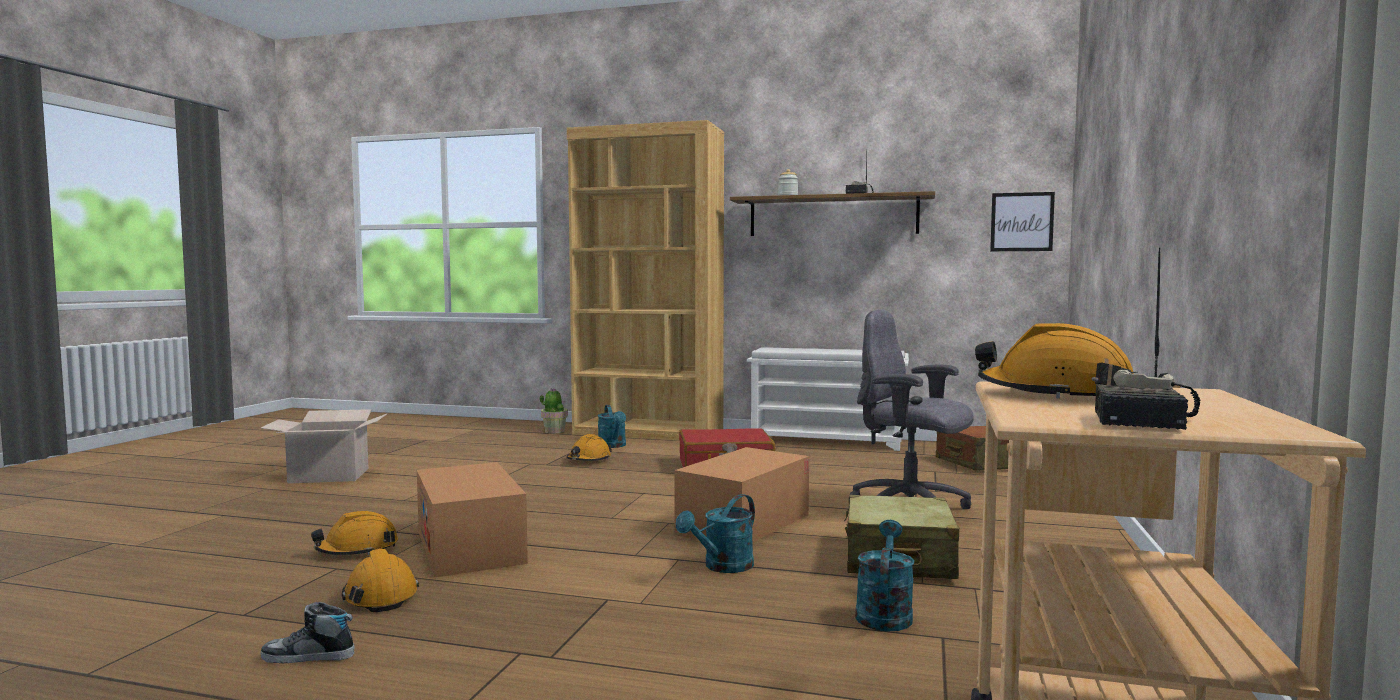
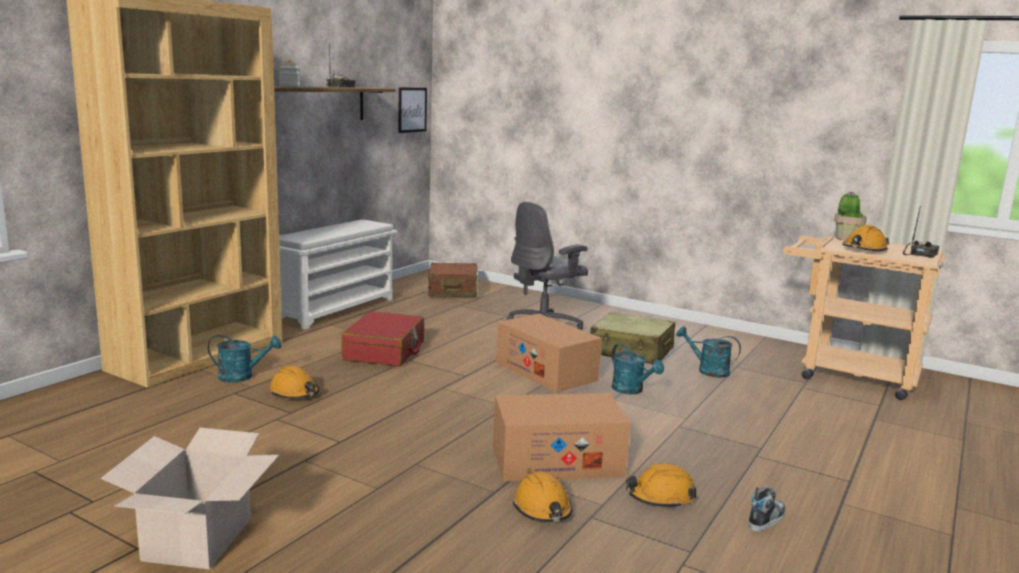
camera: 75 degrees left, 10 degrees up
(308, 656) = (766, 519): shoe -> shoe turned 150 degrees counterclockwise
(554, 431) = (112, 394): potted plant -> potted plant (846, 239)
(1146, 421) = (920, 254): radio -> radio turned 90 degrees counterclockwise

